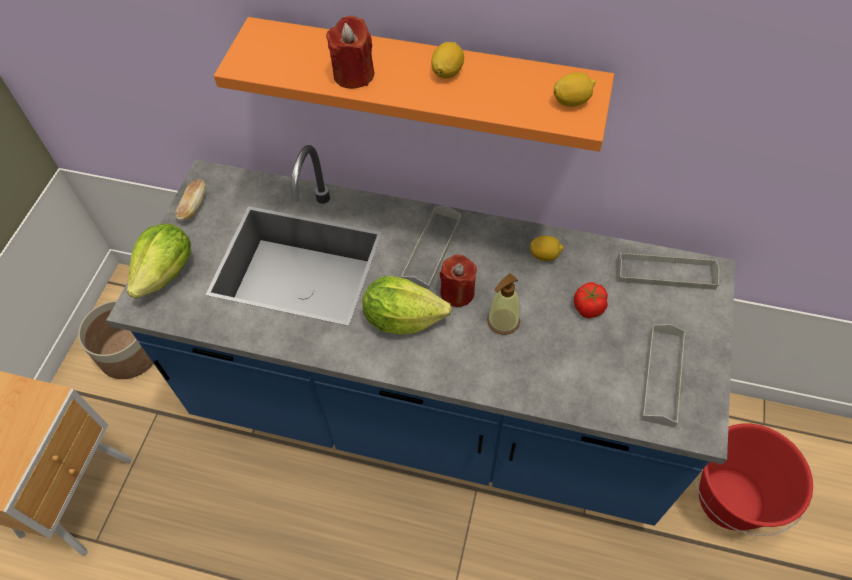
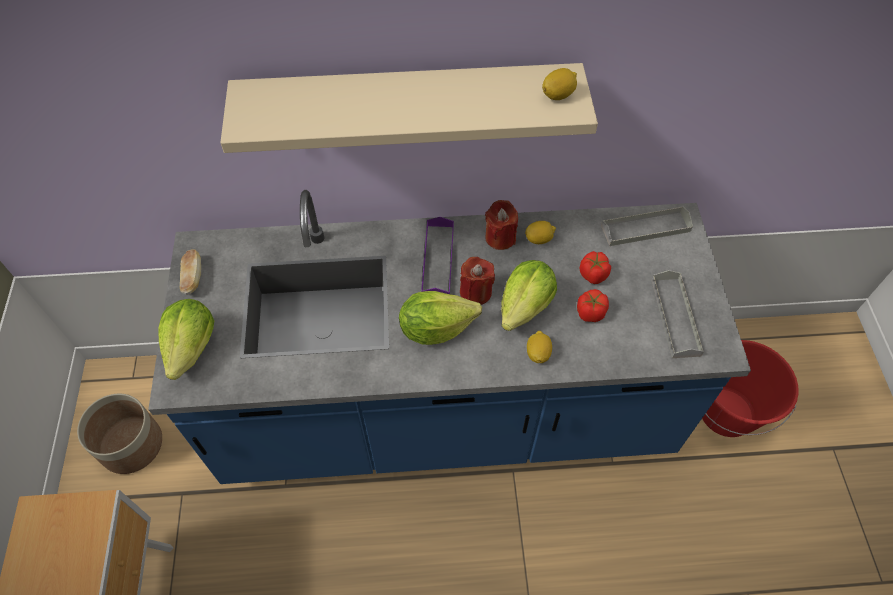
camera: 20 degrees left, 0 degrees up
(353, 74) = (355, 113): red candle -> red candle (500, 237)
(425, 80) = (408, 104): orange shelf -> beige shelf
(431, 250) = (438, 260): grey tray -> purple tray
(447, 72) = (439, 92): lemon -> lemon (538, 353)
(503, 321) = (525, 306): soap dispenser -> lettuce
(569, 346) = (590, 312): none -> tomato

